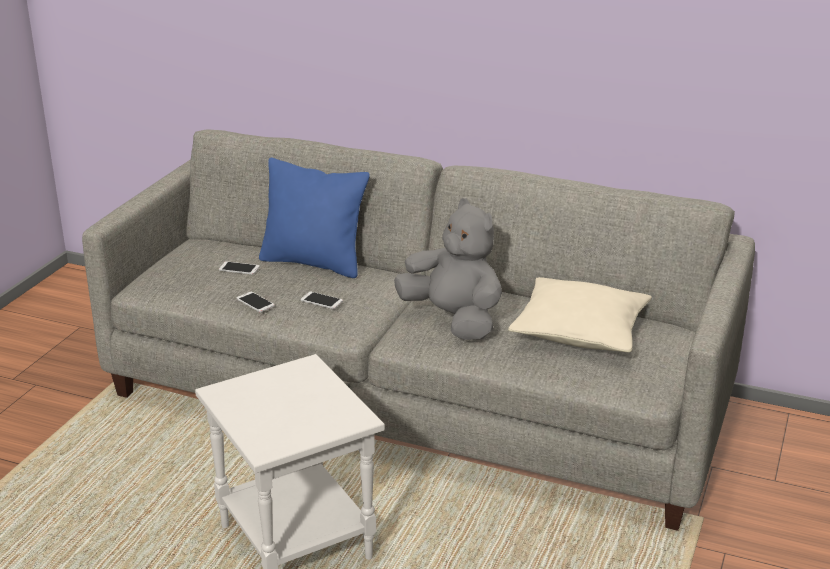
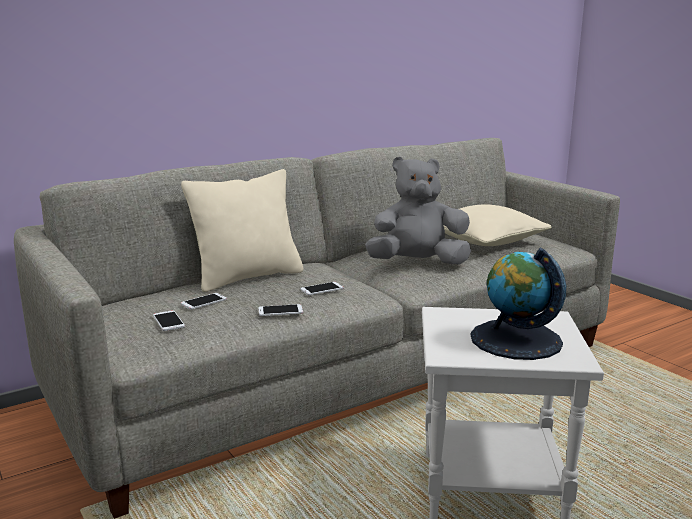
camera: 55 degrees left, 10 degrees down
(193, 272) = (168, 321): none -> phone
(281, 413) = (515, 340): none -> globe
(314, 263) = (248, 277): blue pillow -> beige pillow

